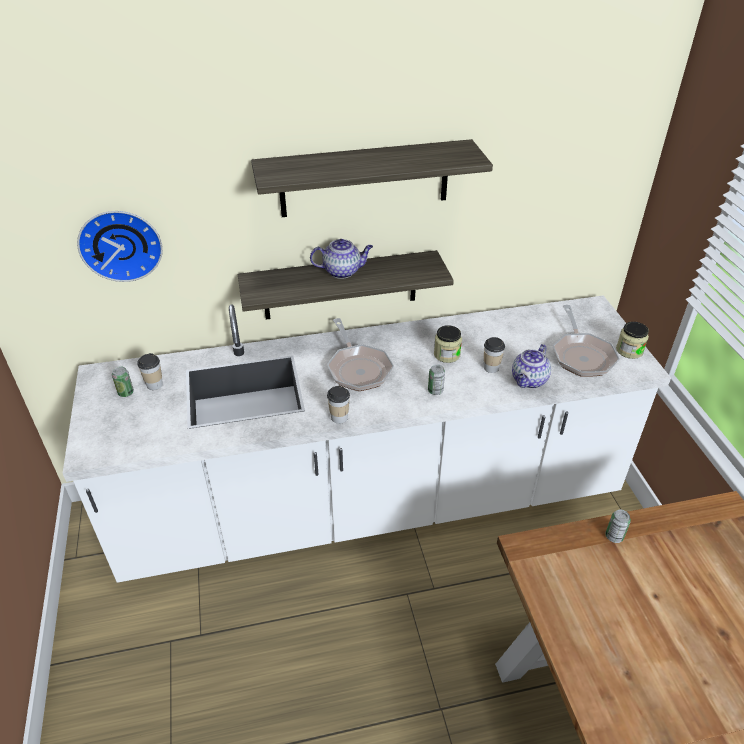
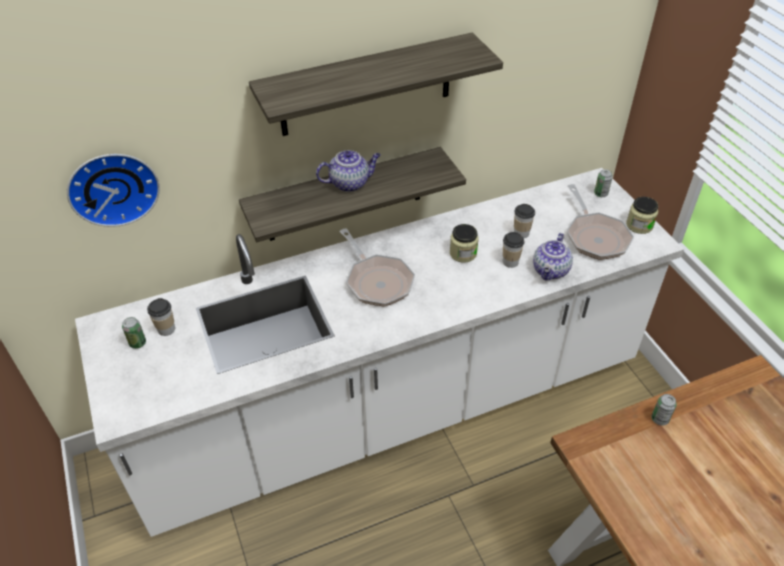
camera: 10 degrees left, 5 degrees up
(339, 417) = (372, 338): cup -> cup (521, 233)
(435, 391) = (461, 295): can -> can (600, 194)

